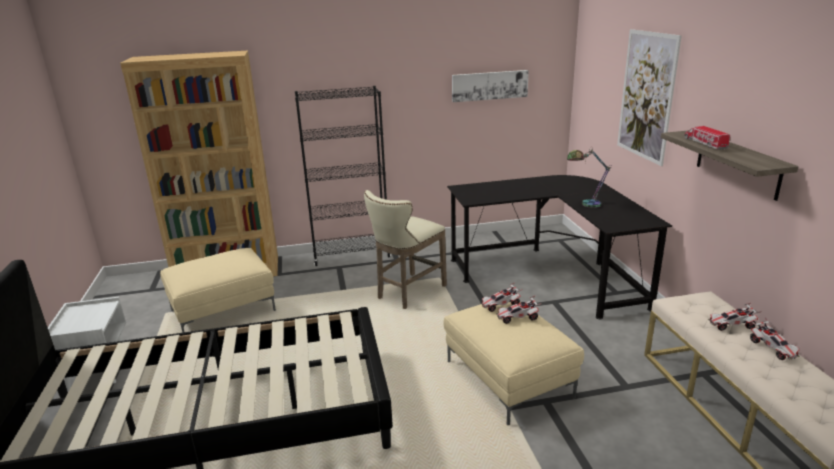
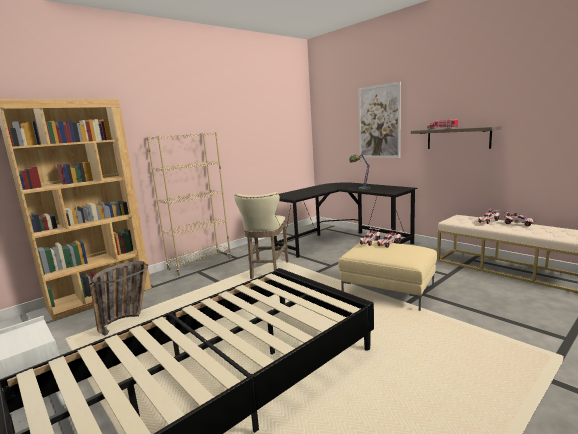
camera: 30 degrees left, 10 degrees down
(222, 311) = (126, 321): beige ottoman -> basket
(351, 255) = (200, 264): black bookcase -> beige bookcase
(489, 85) = (270, 133): picture -> none

